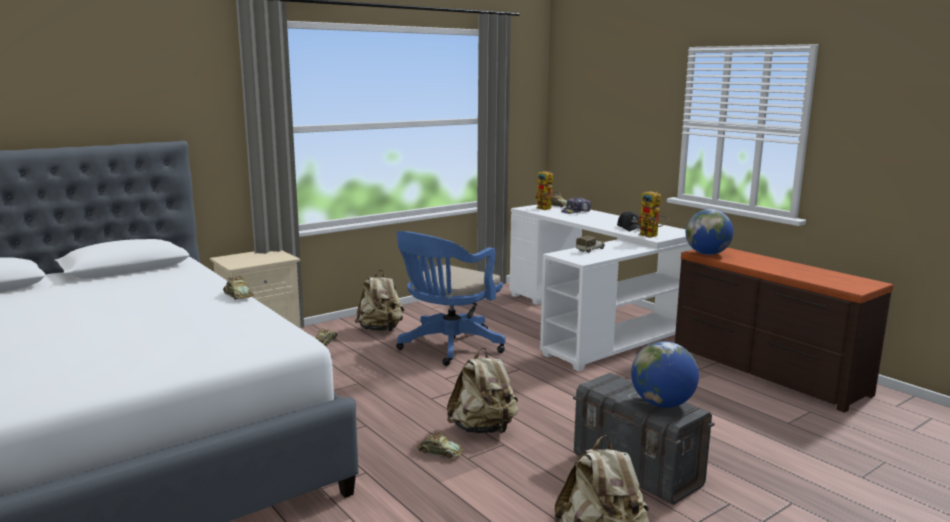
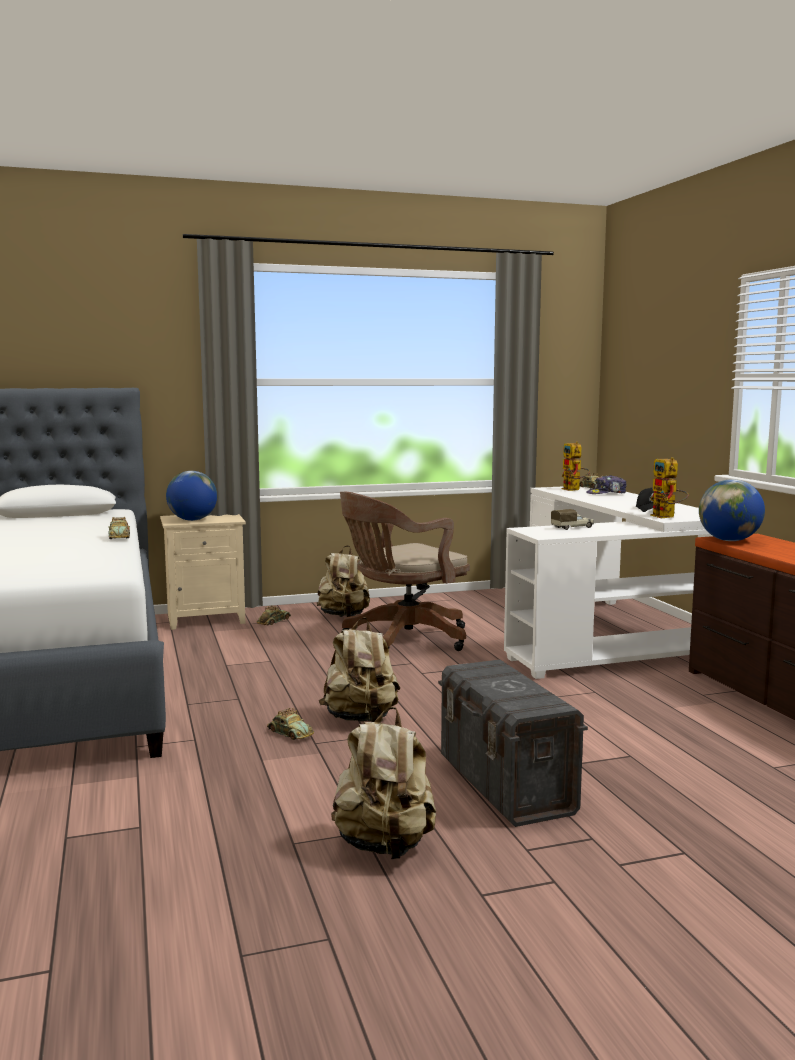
camera: 20 degrees right, 5 degrees down
(448, 347) = (402, 639): blue office chair -> brown office chair
(662, 404) = (525, 695): globe -> globe (192, 520)

